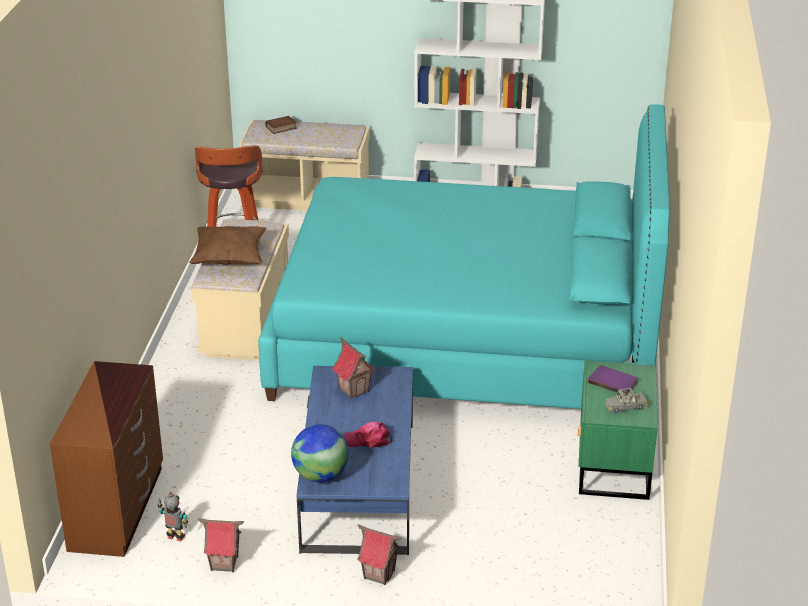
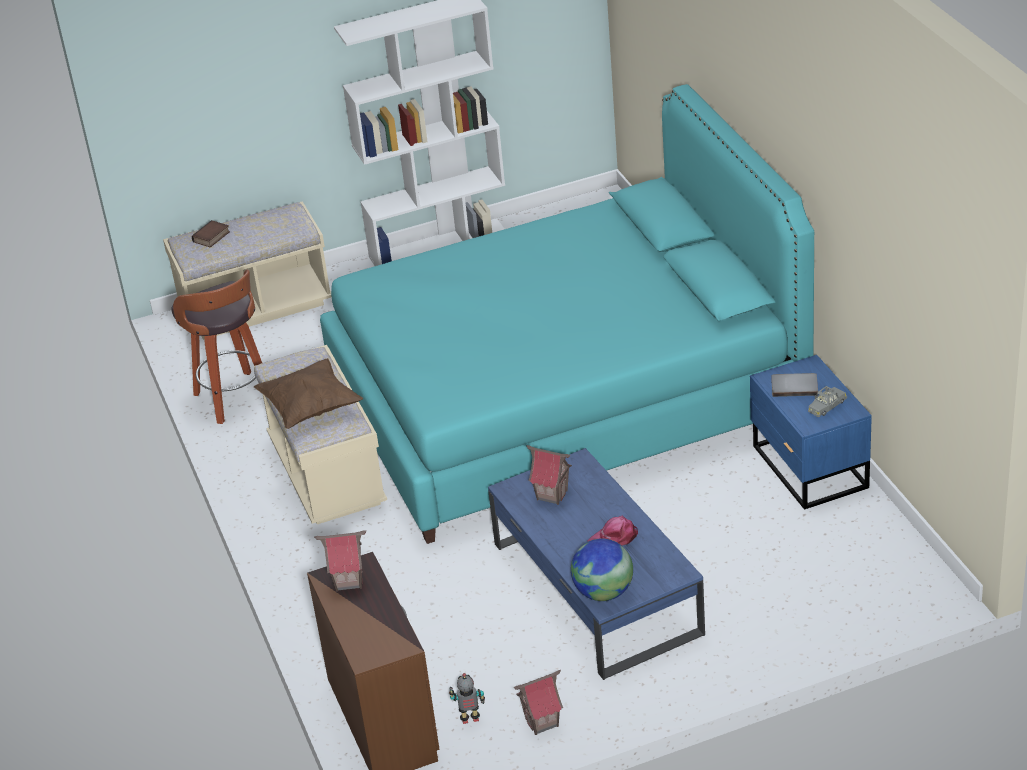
camera: 25 degrees left, 5 degrees up
(379, 574) = (695, 665): toy house -> toy house (348, 580)
(611, 465) = (808, 469): green nightstand -> blue nightstand
(613, 381) = (794, 386): purple book -> grey book

